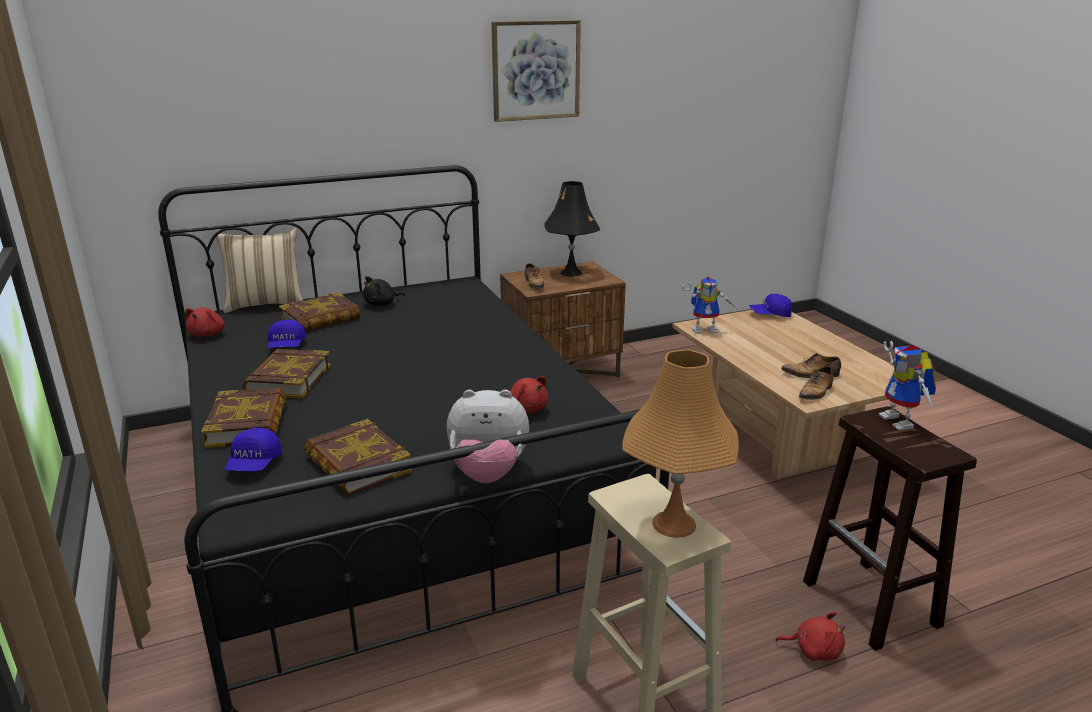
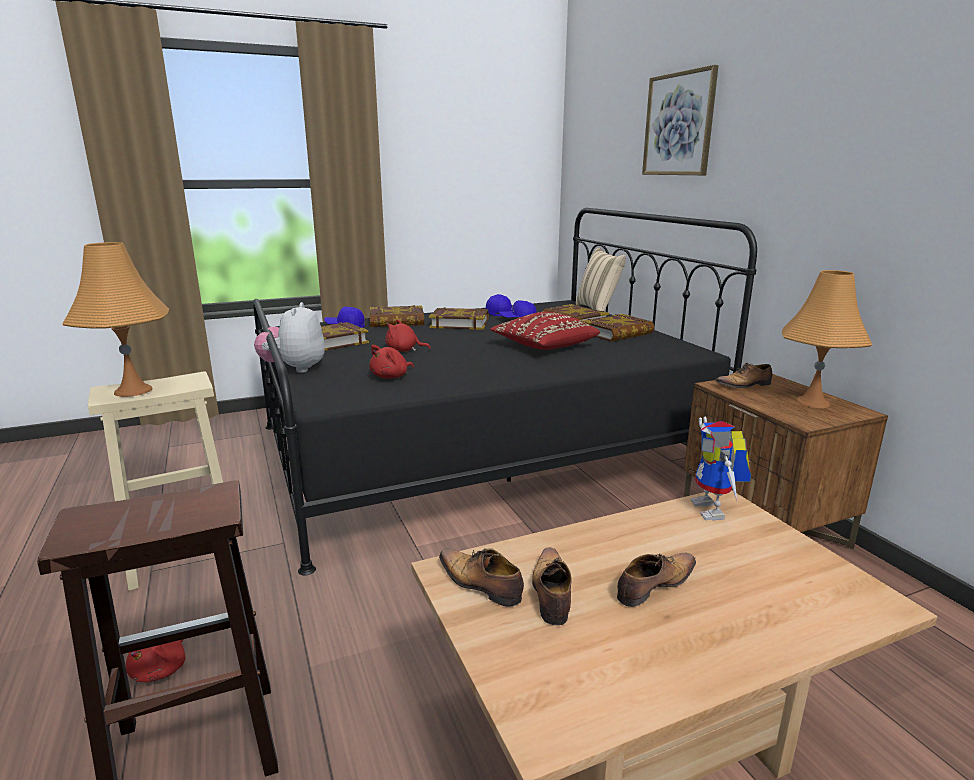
camera: 90 degrees right, 5 degrees down
(208, 334) = (536, 305): red plush toy -> red plush toy (404, 350)
(382, 304) = (617, 333): black plush toy -> book
(424, 337) = (544, 346): none -> red pillow
(536, 70) = (866, 107): picture -> picture (679, 124)
(571, 273) = (812, 402): black table lamp -> orange table lamp
(770, 314) = (852, 591): blue cap -> blue cap (498, 312)
(790, 351) = (654, 585): none -> shoe
(902, 422) = (184, 520): toy robot -> none

